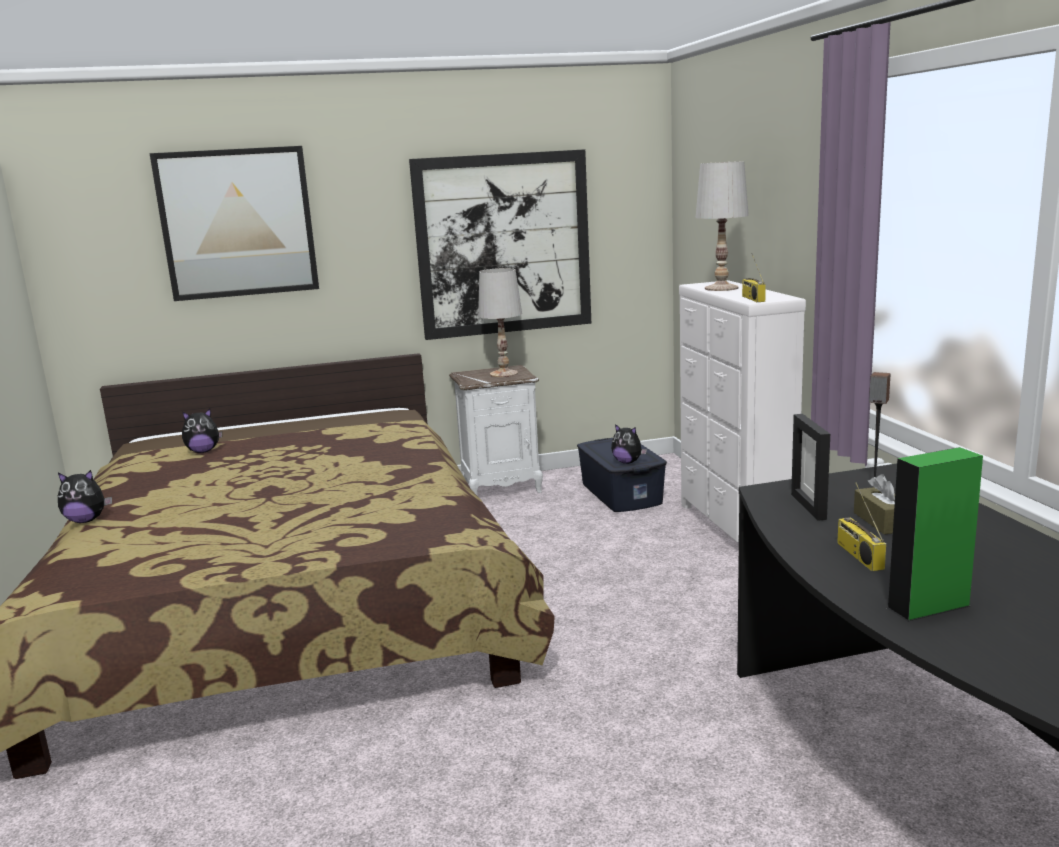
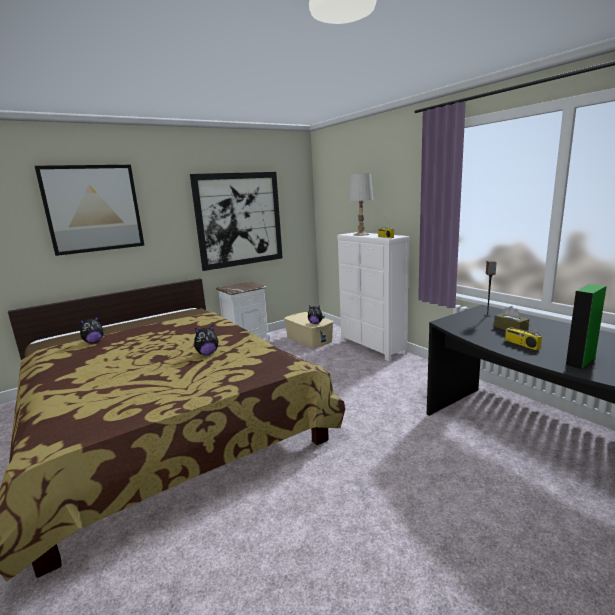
camera: 20 degrees left, 0 degrees up
(86, 520) = (43, 392): plush toy -> plush toy (207, 353)
(504, 374) = (246, 285): white table lamp -> none
(621, 493) = (309, 339): blue storage box -> beige storage box
(810, 506) = (472, 326): picture frame -> none

